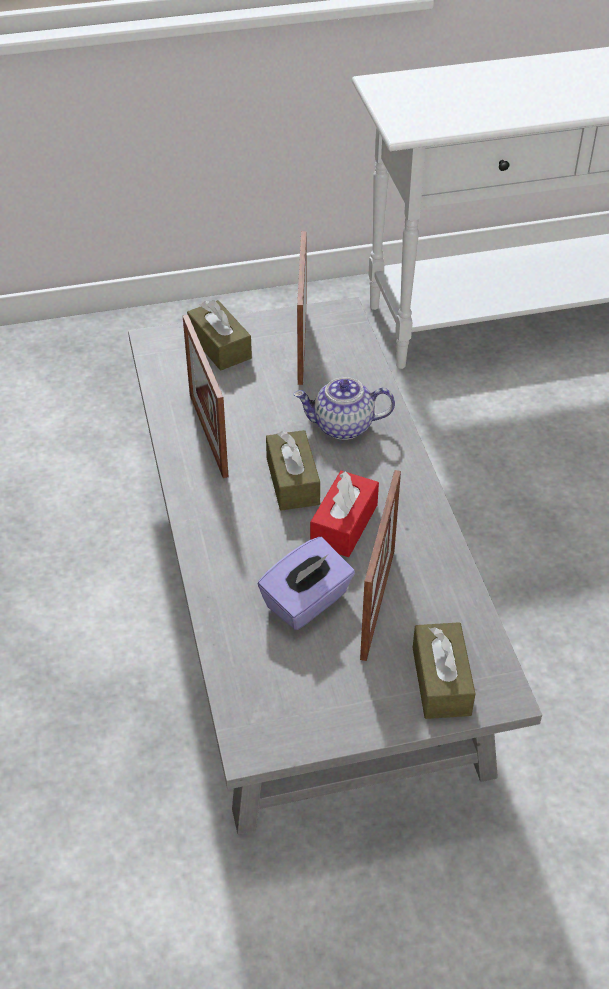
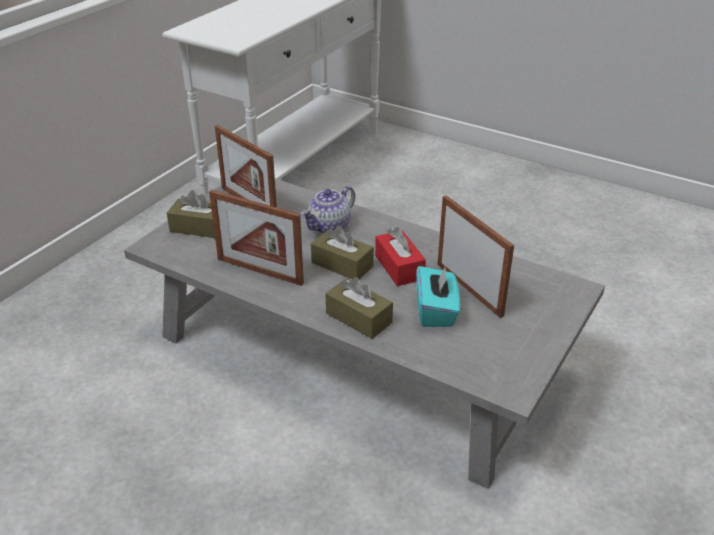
camera: 45 degrees left, 10 degrees down
(307, 602) = (436, 311): purple tissue box -> turquoise tissue box
(441, 681) = (547, 301): brown tissue box -> brown tissue box (358, 318)

